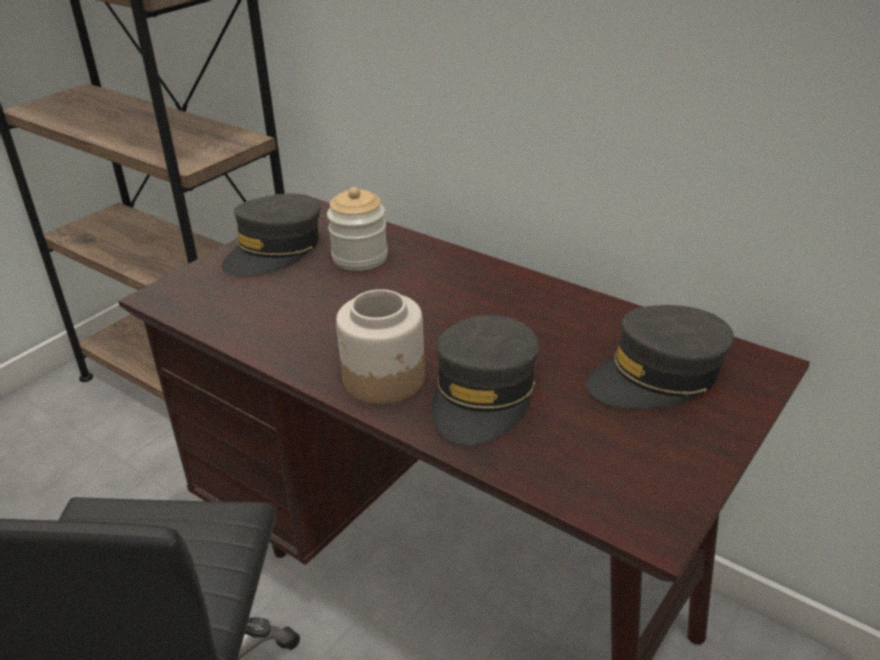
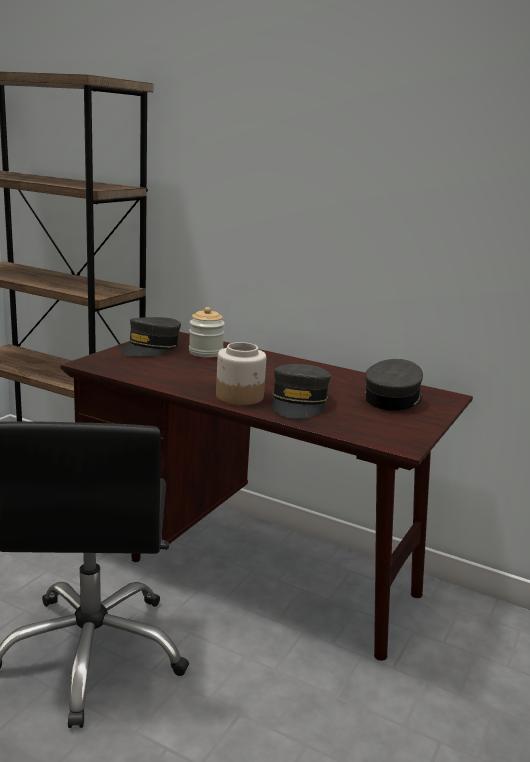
camera: 10 degrees left, 15 degrees down
(657, 377) = (393, 399): grey cap -> grey cap turned 150 degrees clockwise

